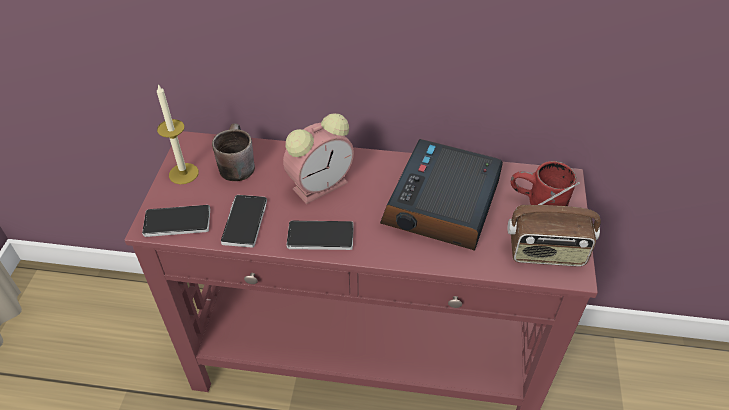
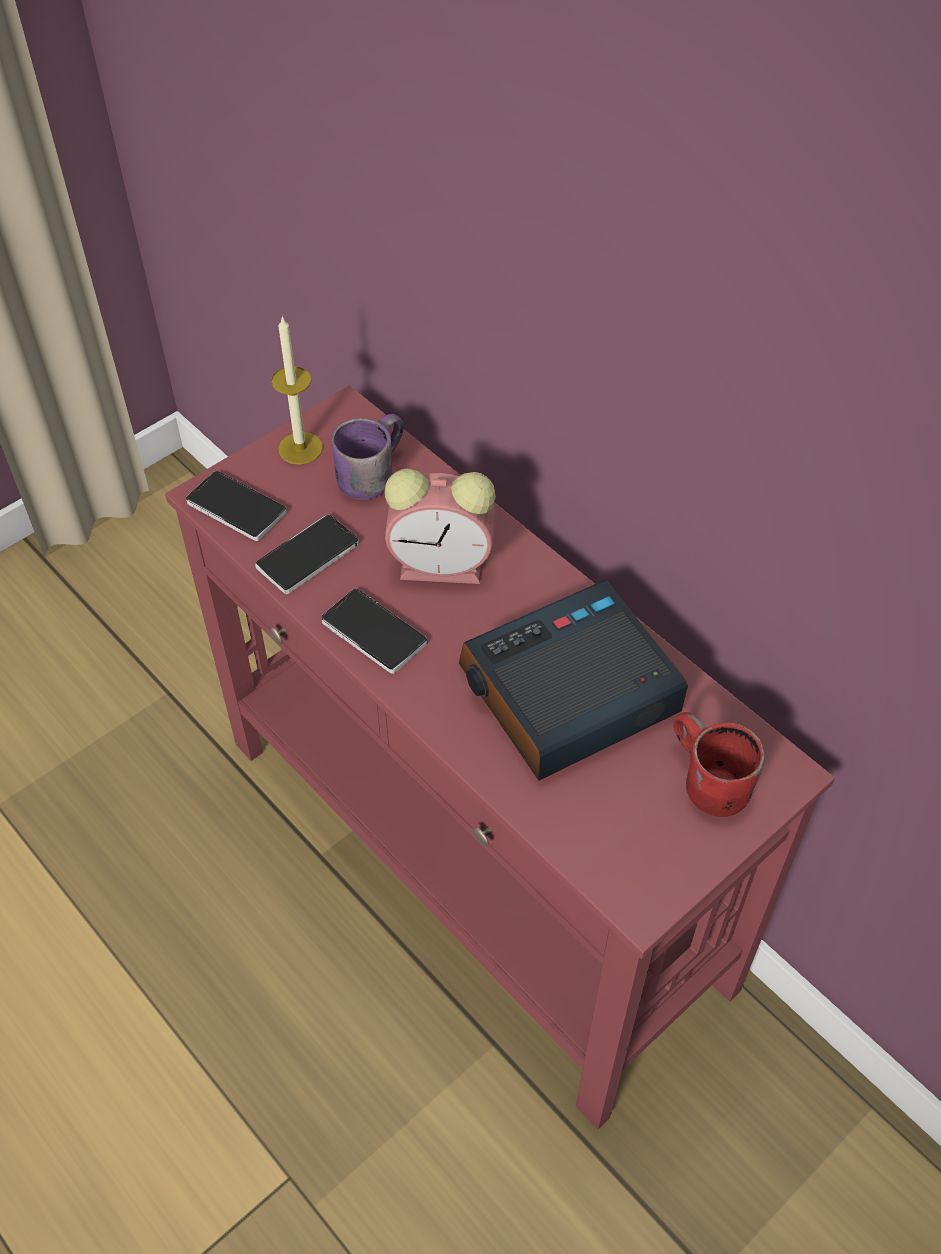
camera: 40 degrees right, 5 degrees up
(234, 164) = (368, 472): brown mug -> purple mug
(546, 253) = (634, 852): radio -> none

